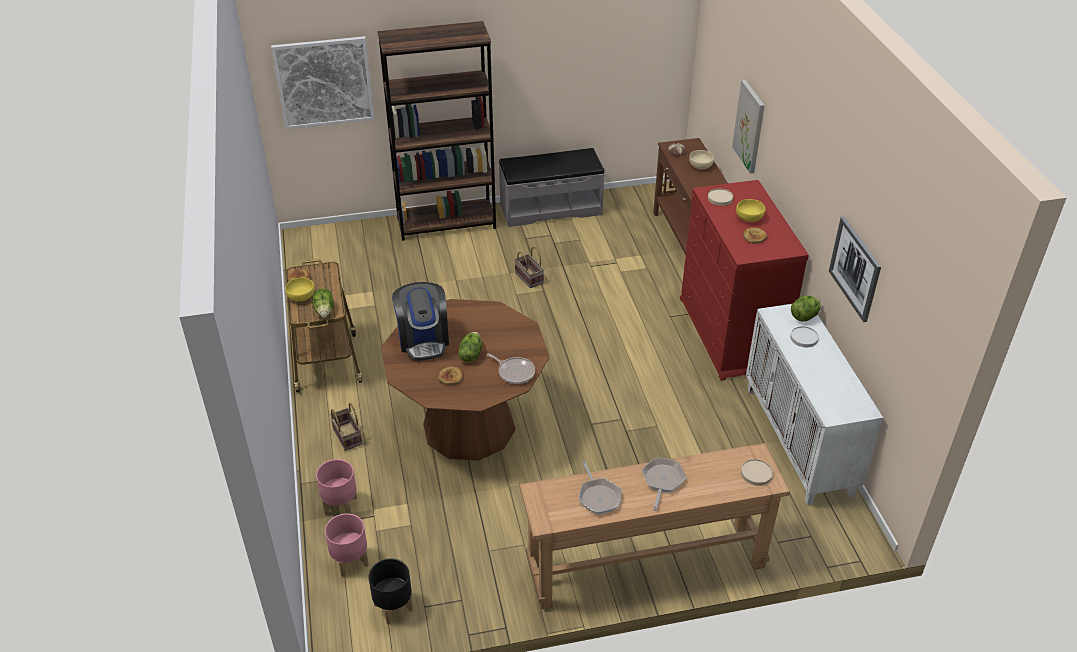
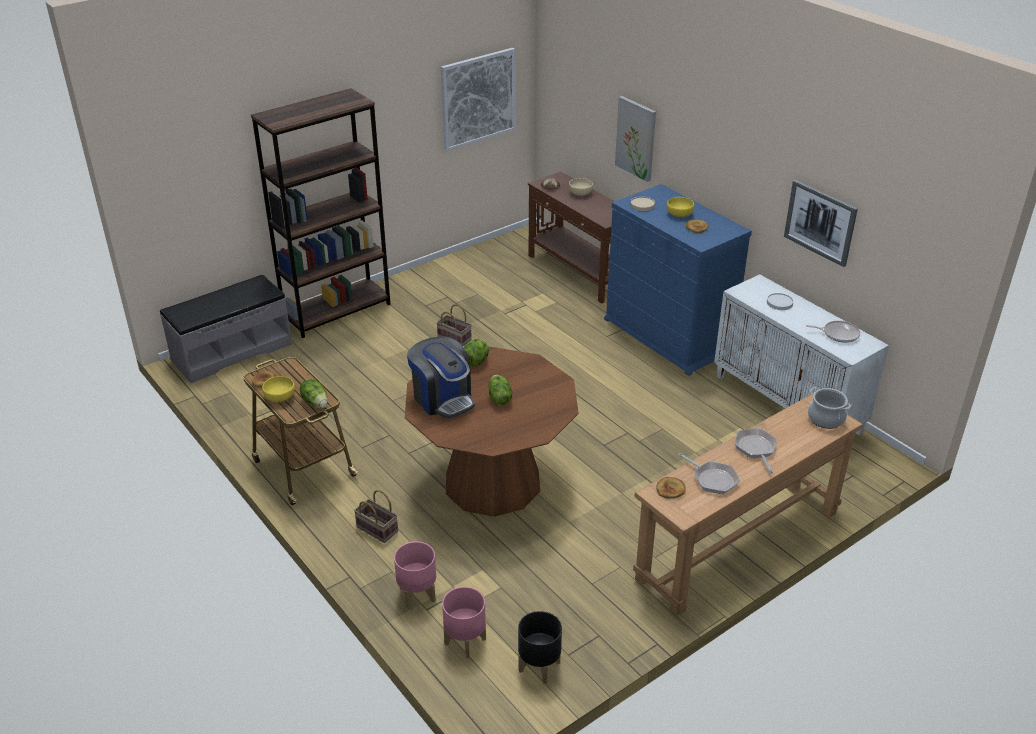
camera: 25 degrees left, 5 degrees down
(324, 82) = (198, 182): picture -> picture (478, 98)
(451, 377) = (496, 423): bread -> bread (670, 489)
(515, 372) = (553, 401): frying pan -> frying pan (838, 334)
(550, 208) = (430, 274): grey bench -> grey bench (231, 352)
(731, 333) = (669, 335): red dresser -> blue dresser
(756, 473) = (825, 419): beige plate -> cooking pot
(804, 317) = (766, 287): lettuce -> lettuce (475, 362)

